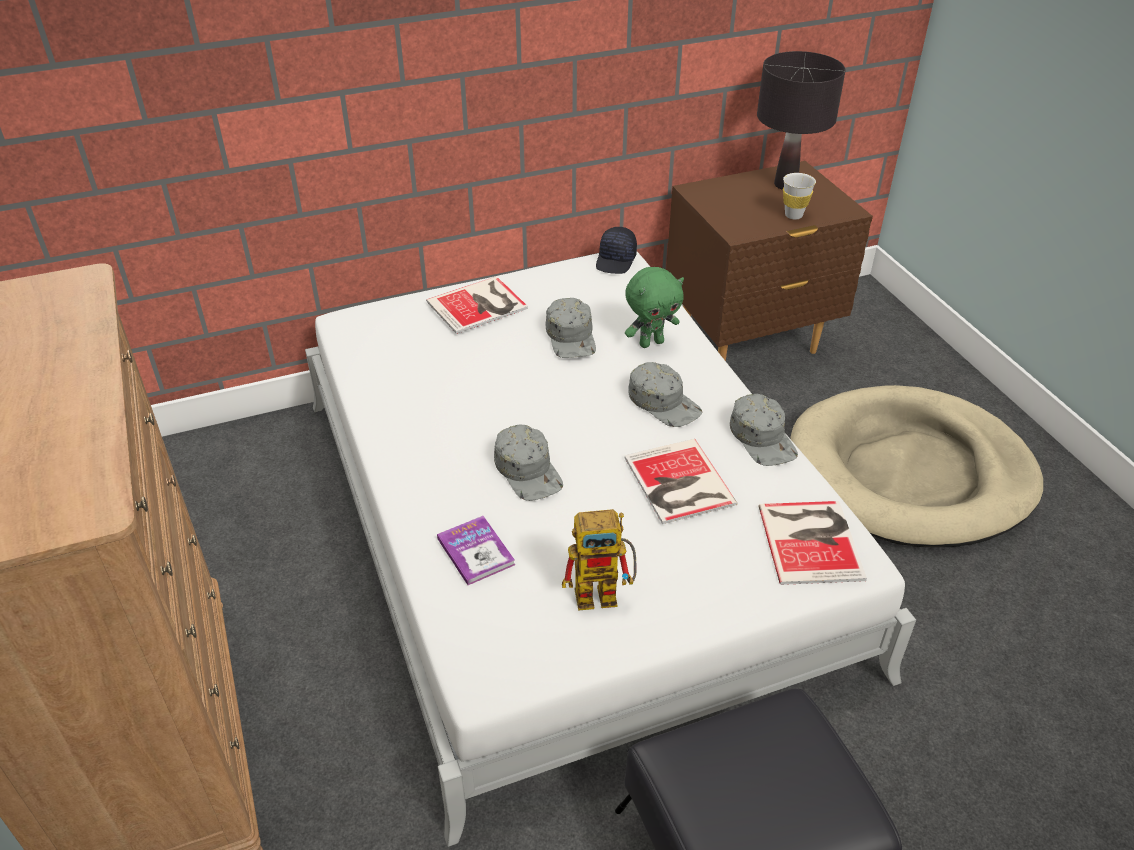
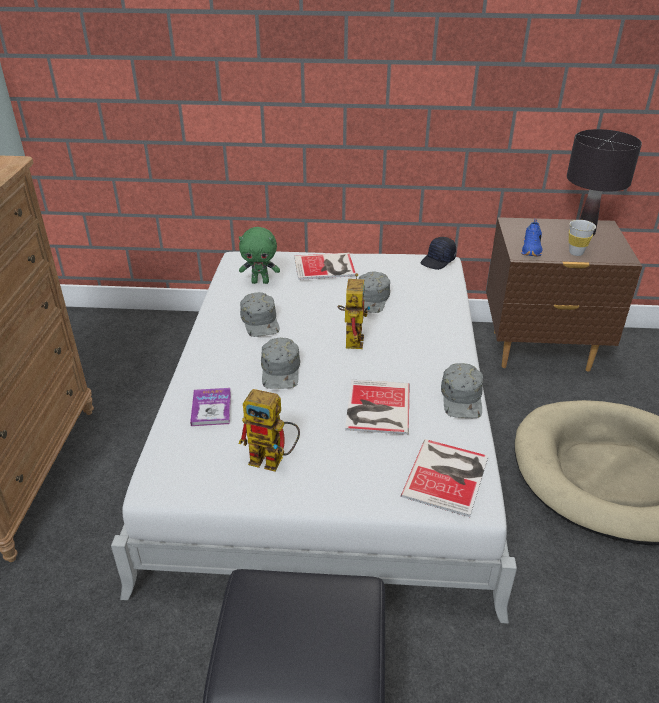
camera: 25 degrees right, 5 degrees down
(584, 398) = (352, 338): none -> toy robot
(651, 343) = (425, 316): green plush toy -> green plush toy (260, 282)
(664, 402) = (406, 355): grey cap -> grey cap (260, 321)
(742, 222) = (531, 249): none -> blue shoe

